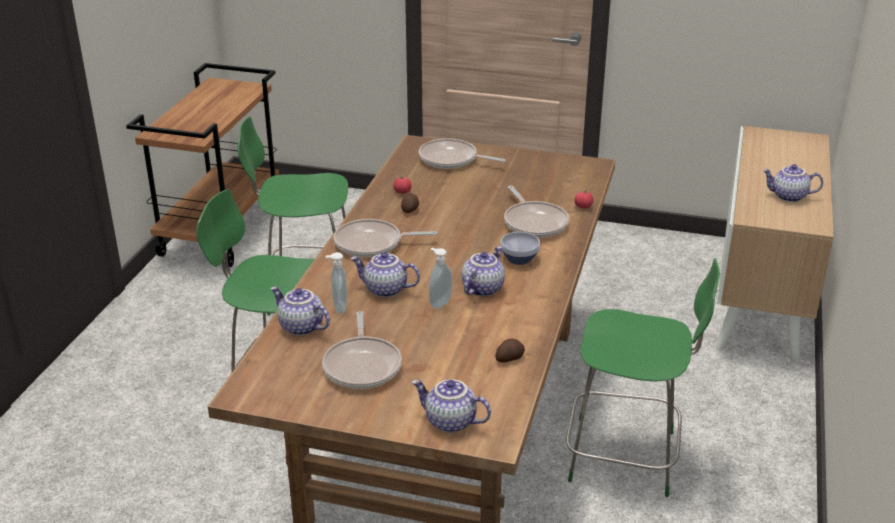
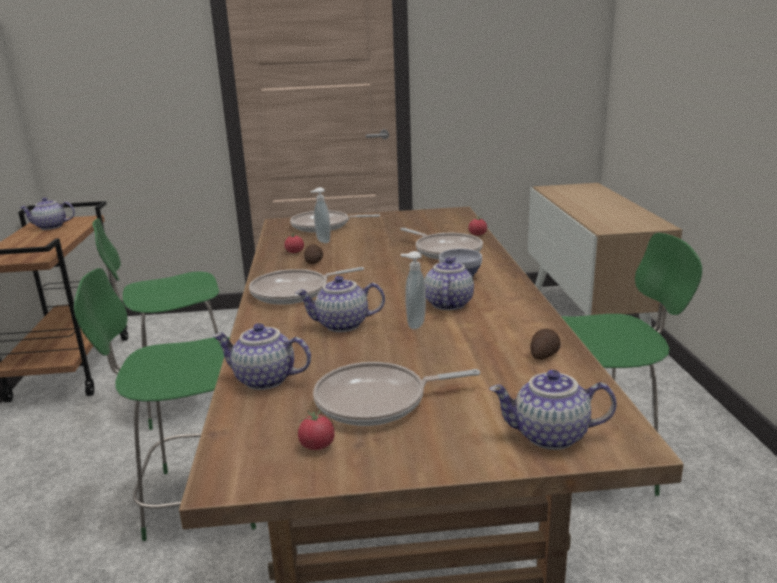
camera: 20 degrees left, 10 degrees down
(304, 387) = (317, 445): none -> tomato
(338, 308) = (299, 351): soap dispenser -> soap dispenser (322, 241)
(362, 365) = (377, 401): frying pan -> frying pan turned 105 degrees clockwise
(788, 197) = (617, 214): teapot -> teapot (50, 227)

